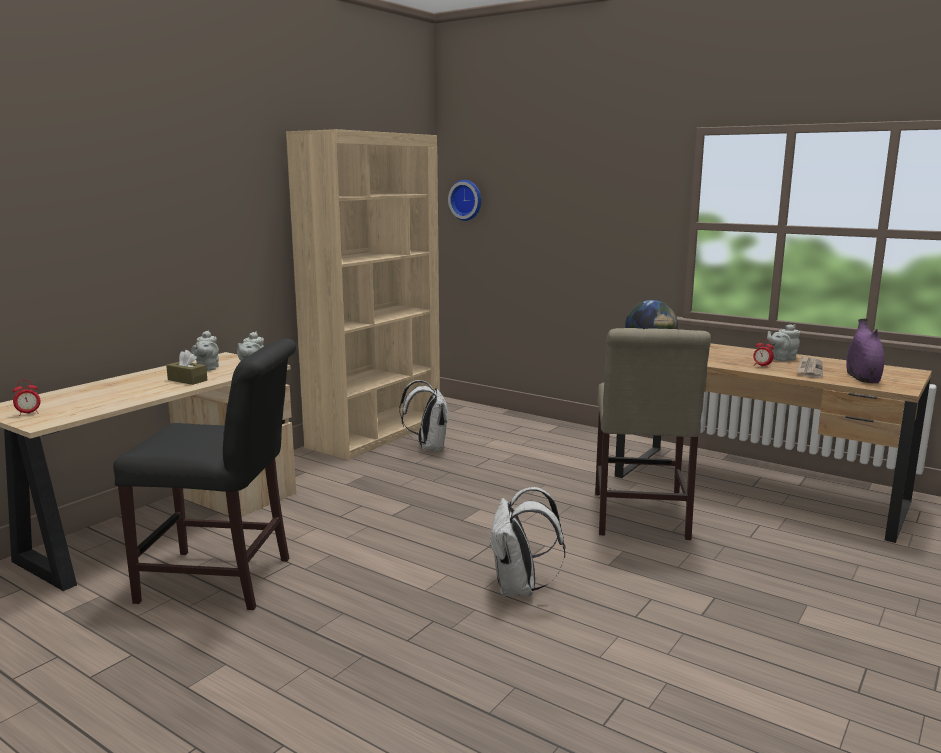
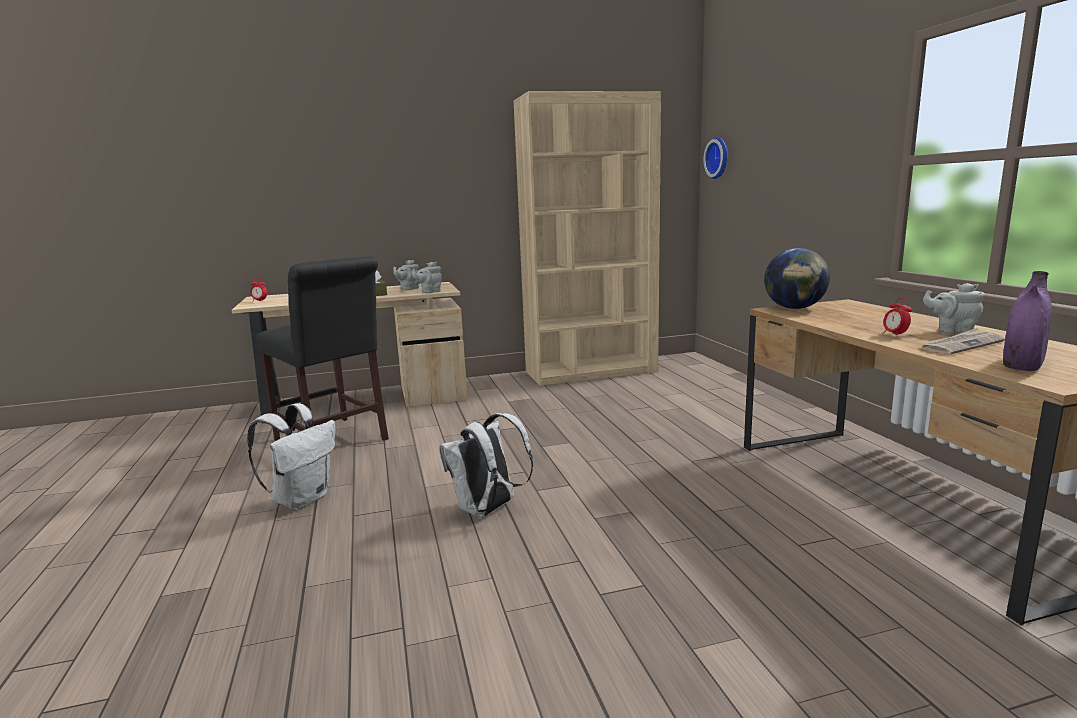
camera: 40 degrees right, 0 degrees up
(428, 447) = (614, 388): white backpack -> white backpack (302, 499)
(639, 518) = (700, 489): beige chair -> none

